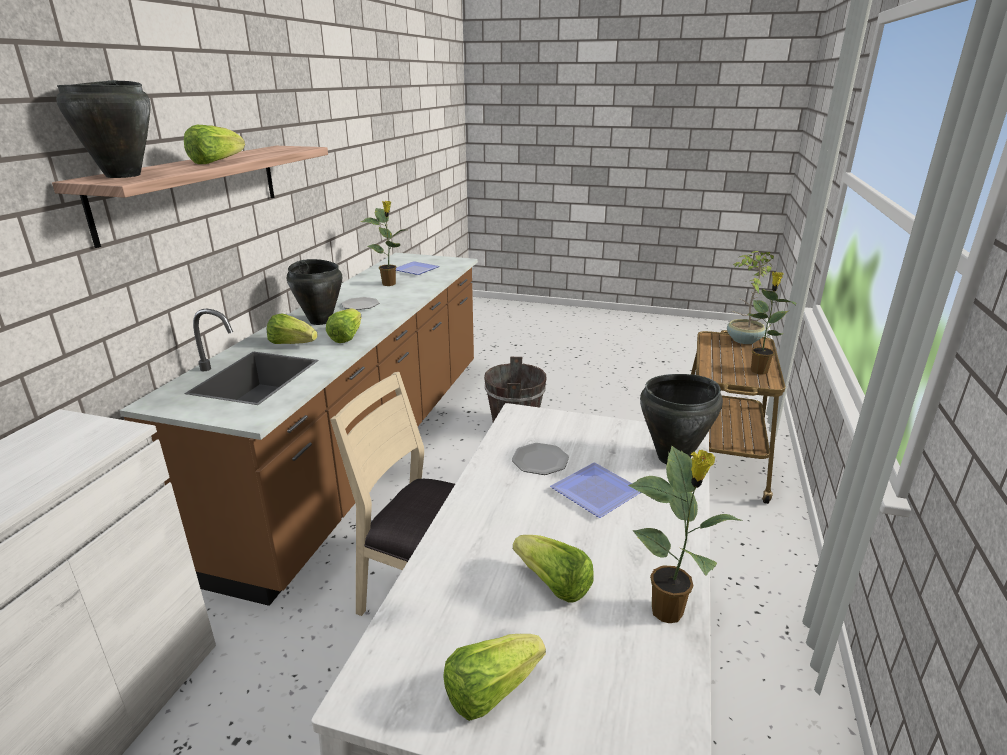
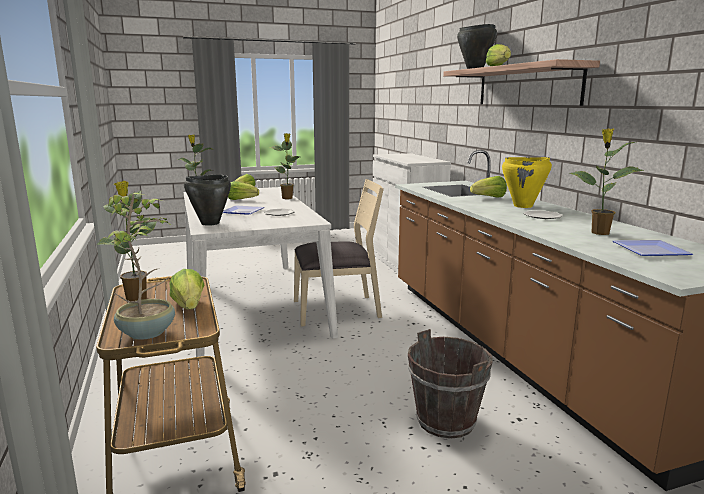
camera: 145 degrees right, 10 degrees down
(320, 321) = (523, 206): black cooking pot -> yellow cooking pot
(346, 337) = (474, 203): lettuce -> lettuce (189, 306)
(440, 550) = (287, 198): none -> potted plant

